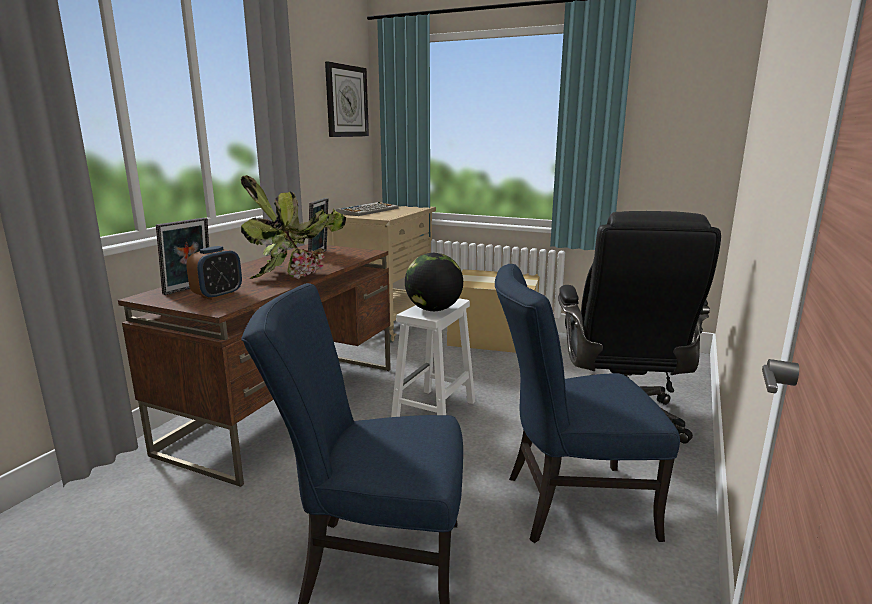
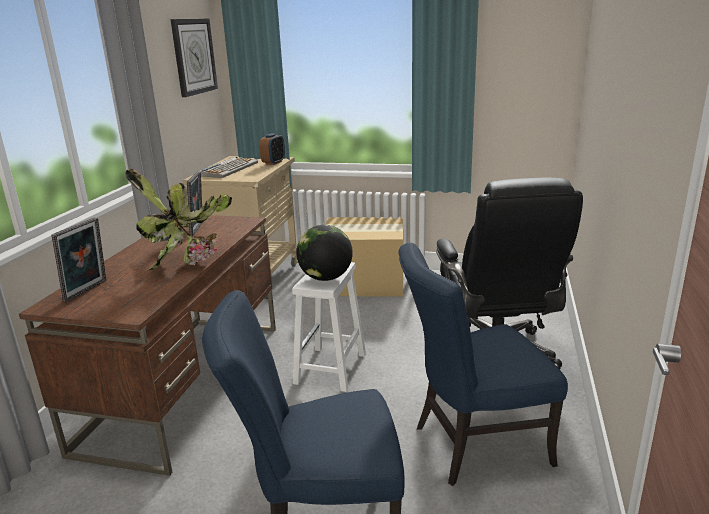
camera: 10 degrees left, 5 degrees up
(218, 295) = (122, 296): alarm clock -> alarm clock (273, 162)

